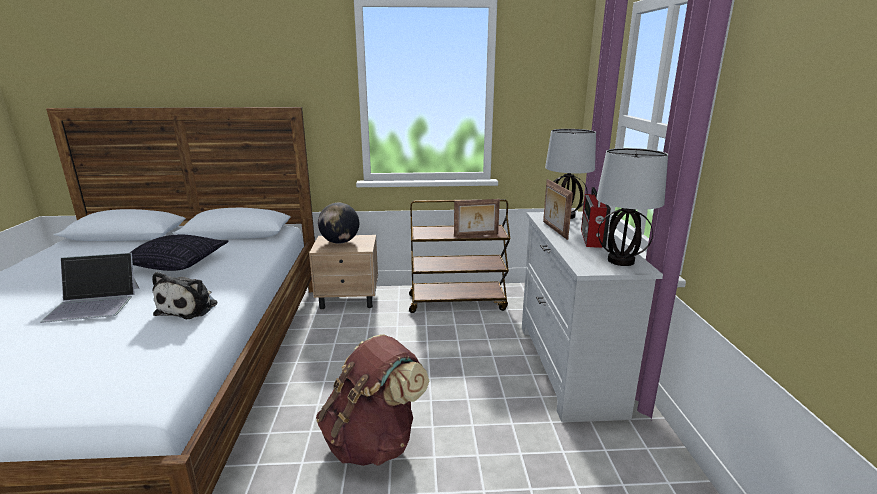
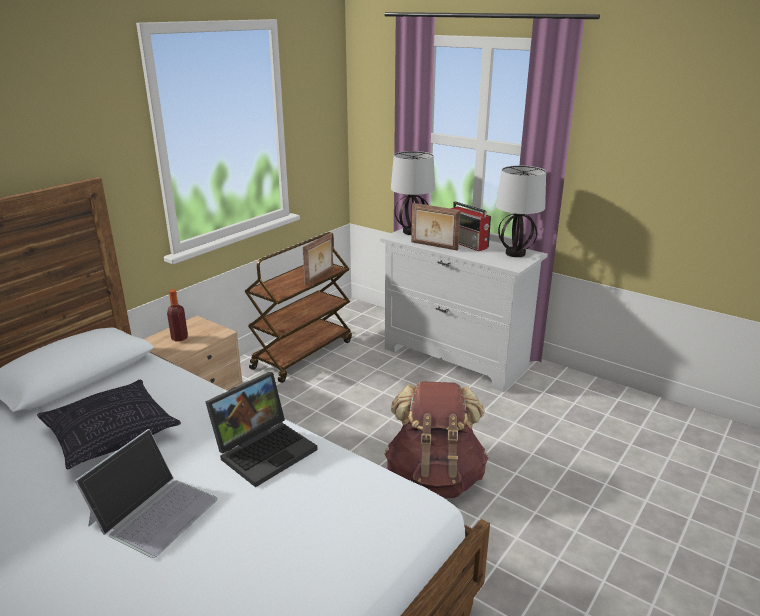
camera: 50 degrees left, 5 degrees up
(190, 308) = (265, 449): plush toy -> laptop
(340, 242) = (179, 338): globe -> bottle

